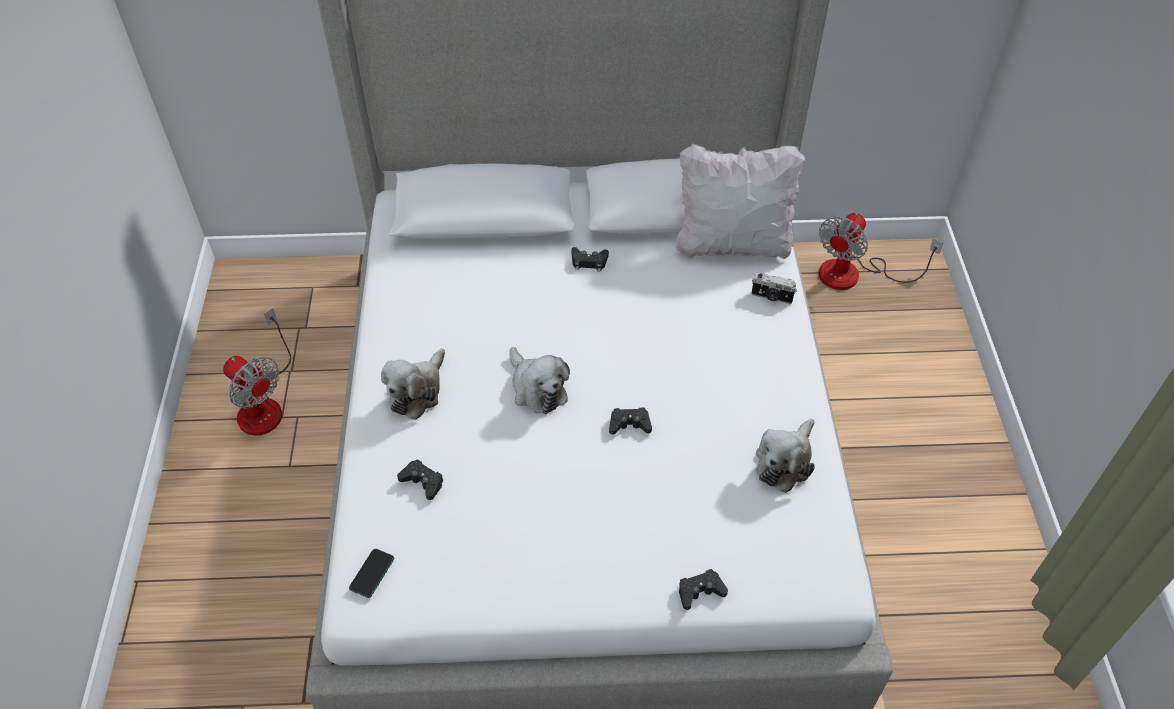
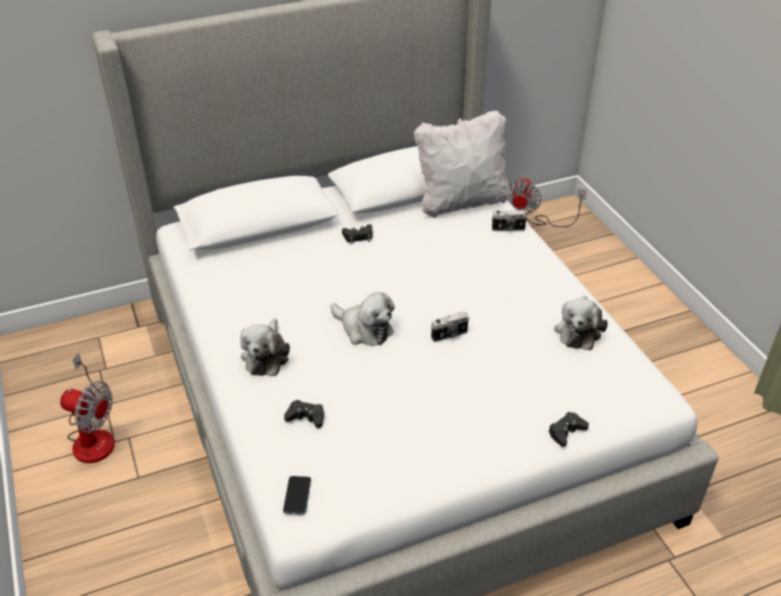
camera: 20 degrees left, 10 degrees down
(629, 424) = (450, 335): black game controller -> camera

